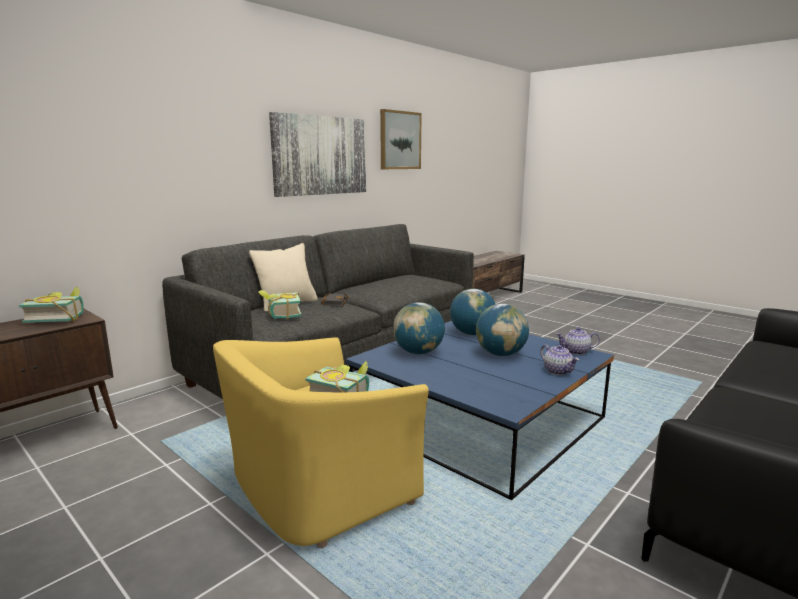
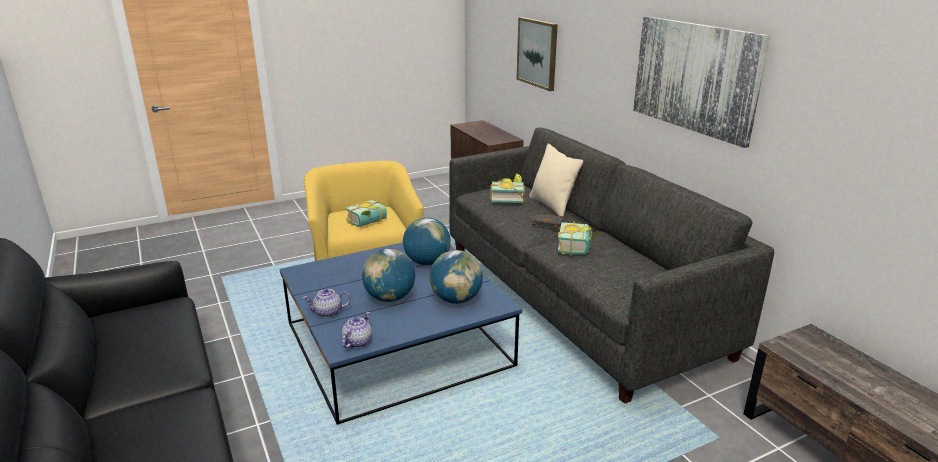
camera: 110 degrees right, 10 degrees up
(57, 318) = (499, 137): book -> book (578, 248)
(400, 140) = (849, 82): picture -> picture (537, 53)

